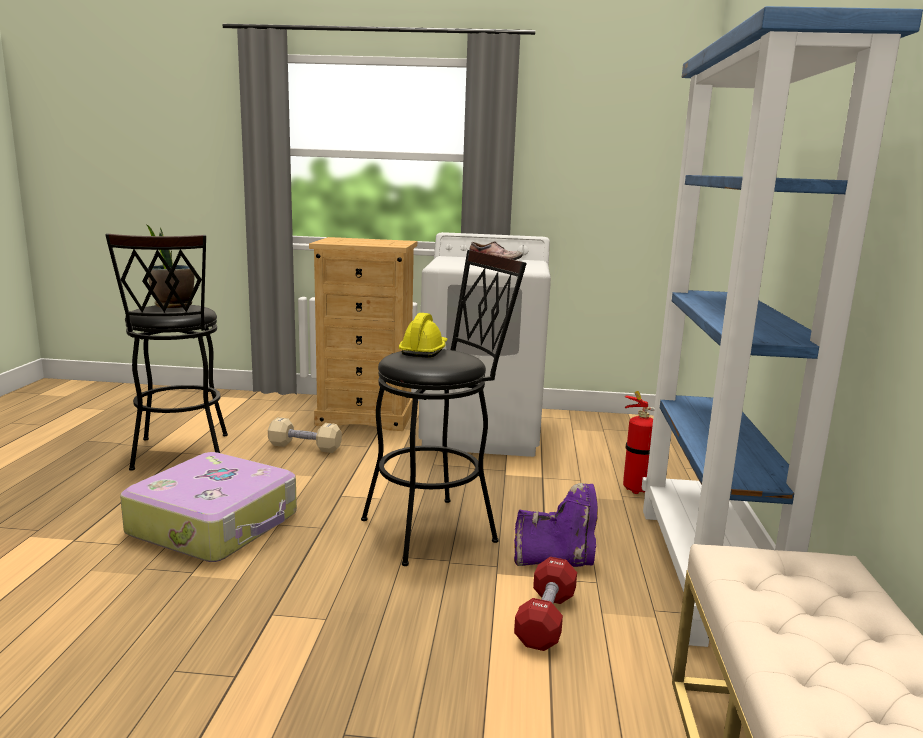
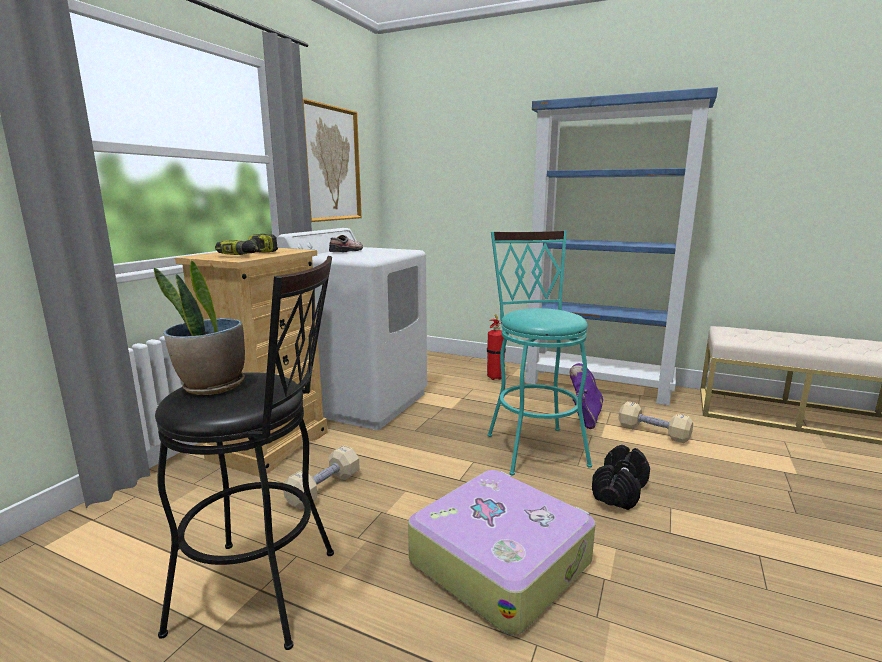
camera: 70 degrees left, 0 degrees up
(351, 584) = (620, 491): none -> black dumbbell
(353, 242) = (253, 255): none -> power drill
(424, 351) = (528, 313): yellow hard hat -> none
(439, 528) = (533, 445): black stool -> turquoise stool
(545, 619) = (653, 432): red dumbbell -> beige dumbbell
(582, 161) = (330, 164): none -> picture

